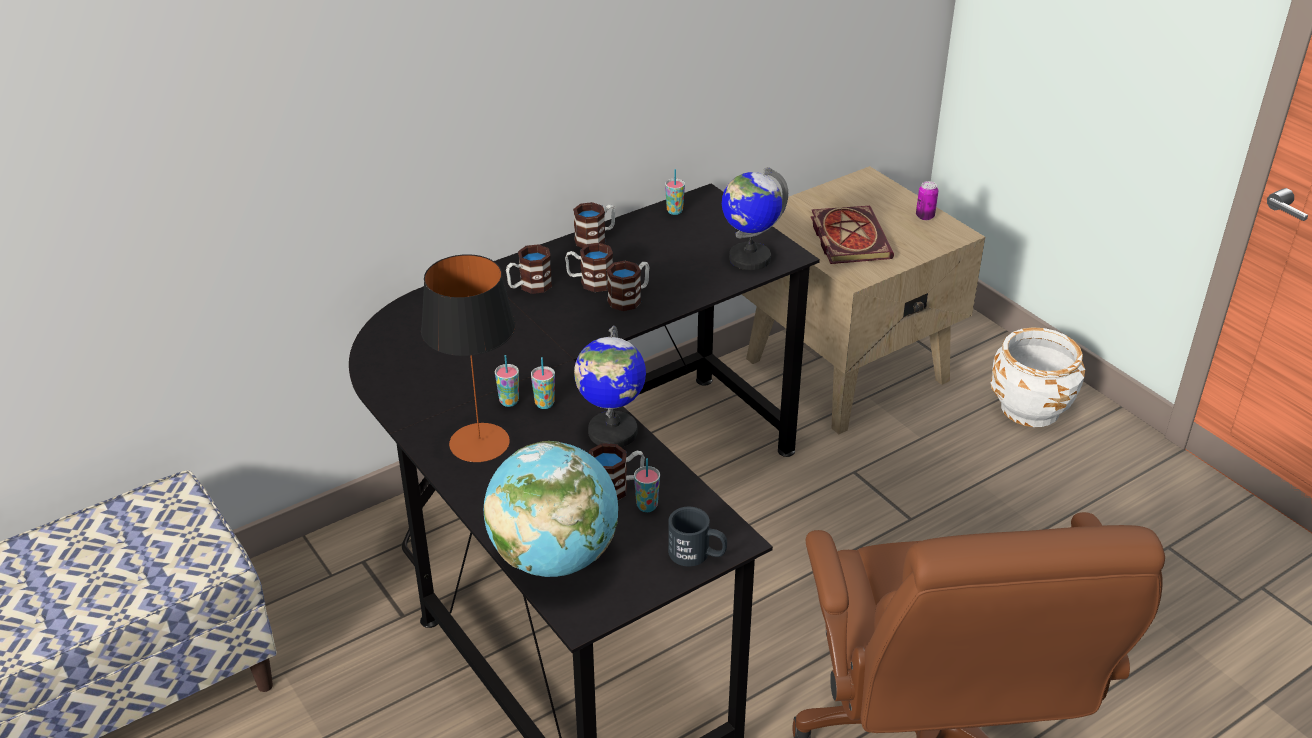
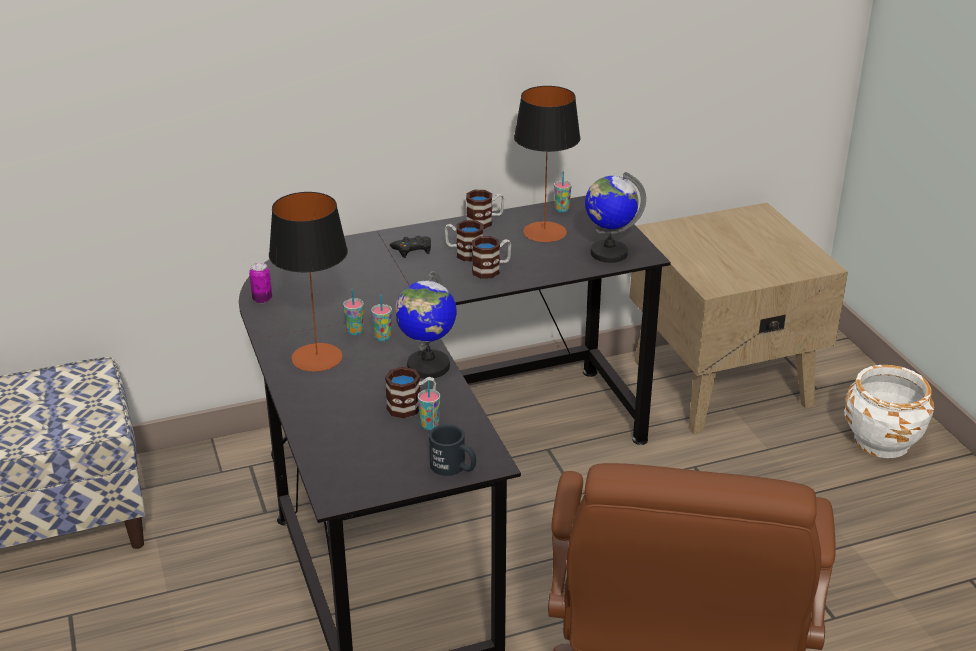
camera: 15 degrees right, 5 degrees down
(529, 286) = (412, 250): mug -> black game controller
(554, 557) = (336, 450): globe -> none
(668, 242) = (544, 232): none -> table lamp
(847, 237) = (720, 255): book -> none
(925, 216) = (799, 248): can -> can (262, 299)

